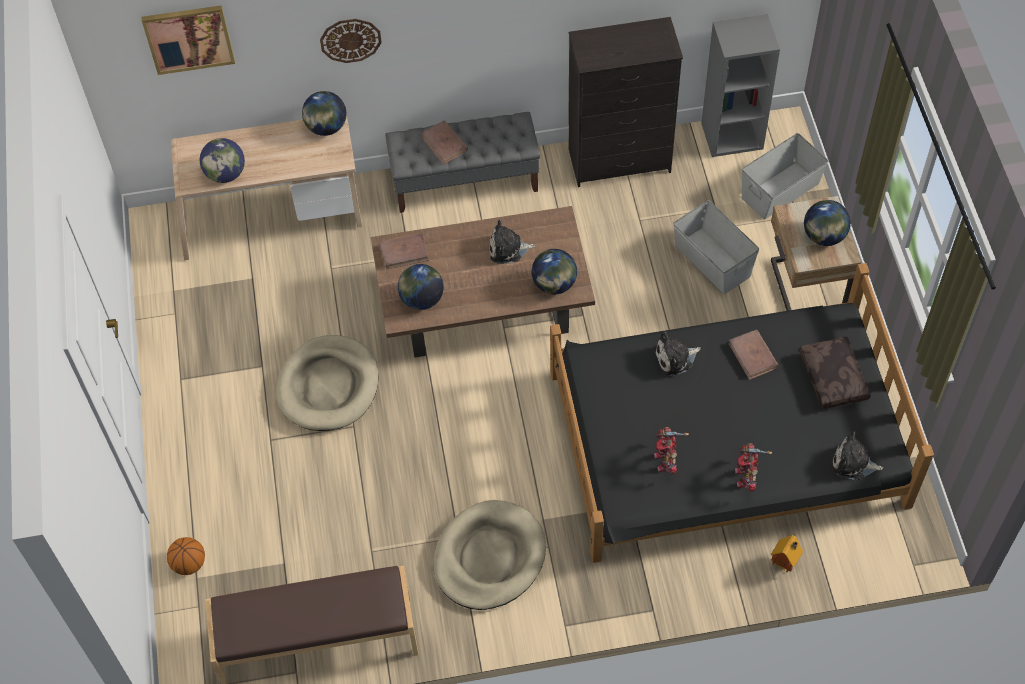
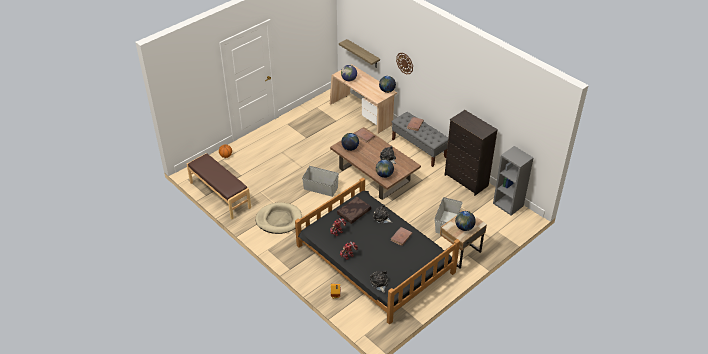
camera: 55 degrees right, 15 degrees down
(189, 38) = (364, 28): picture -> none
(200, 96) = (363, 54): none -> shelf
(328, 386) = (311, 155): beige dog bed -> none
(779, 190) = (496, 228): grey storage box -> grey storage box (320, 188)
(834, 378) = (411, 263): brown pillow -> brown pillow (354, 213)

